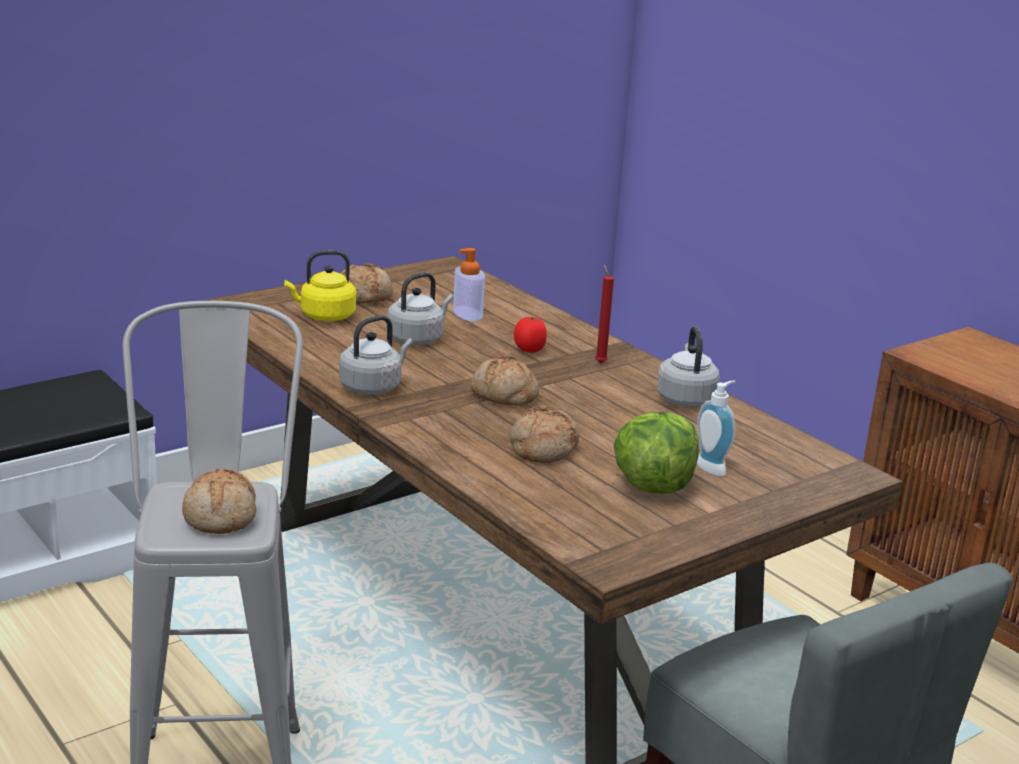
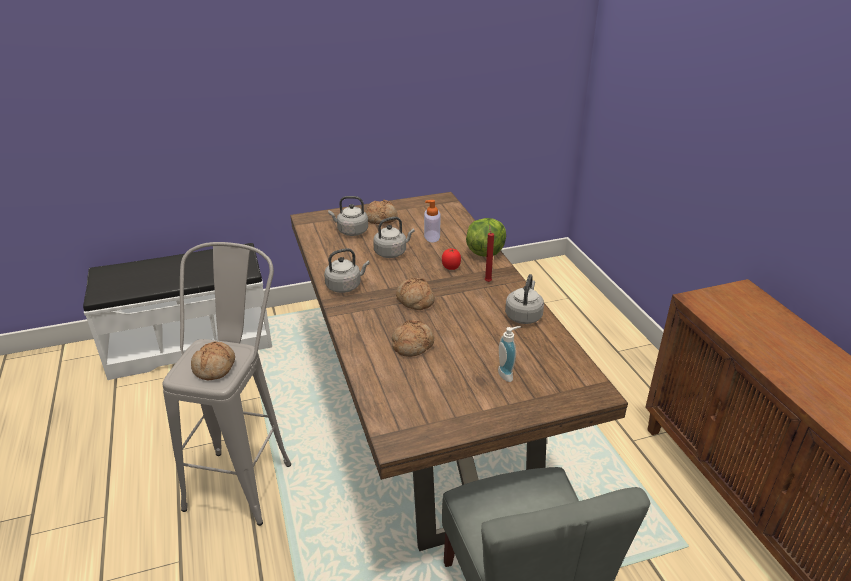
camera: 20 degrees right, 10 degrees up
(324, 316) = (351, 231): yellow kettle -> grey kettle
(653, 485) = (461, 383): lettuce -> lettuce (485, 252)

